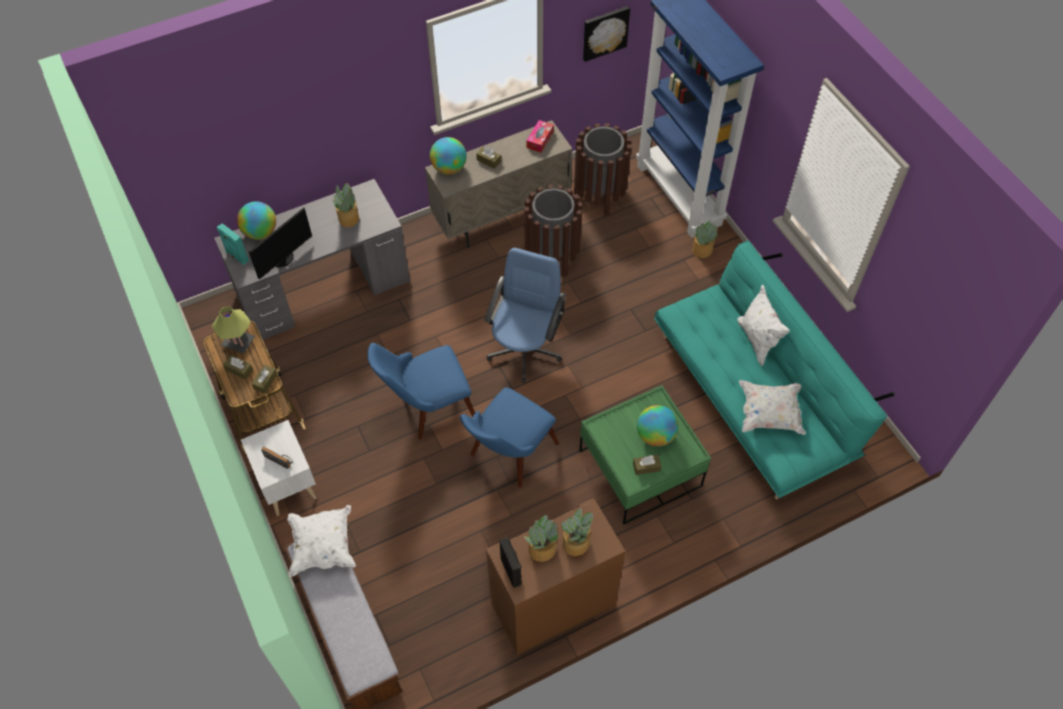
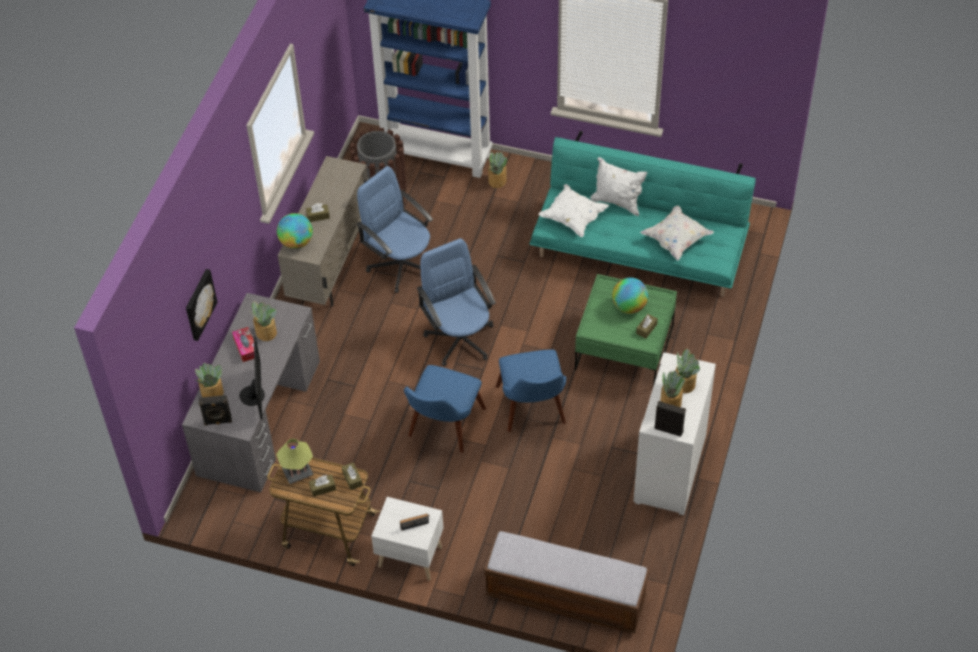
camera: 45 degrees left, 5 degrees down
(236, 256) = (218, 422): turquoise speaker -> black speaker
(260, 232) = (213, 393): globe -> potted plant
(323, 546) = (511, 545): white pillow -> white pillow (573, 218)
(540, 140) = (336, 175): tissue box -> tissue box (246, 347)
(552, 257) = (401, 264): brown trash can -> blue office chair
(553, 606) = (671, 470): brown cabinet -> white cabinet
(605, 32) = (324, 58): picture -> picture (199, 304)

